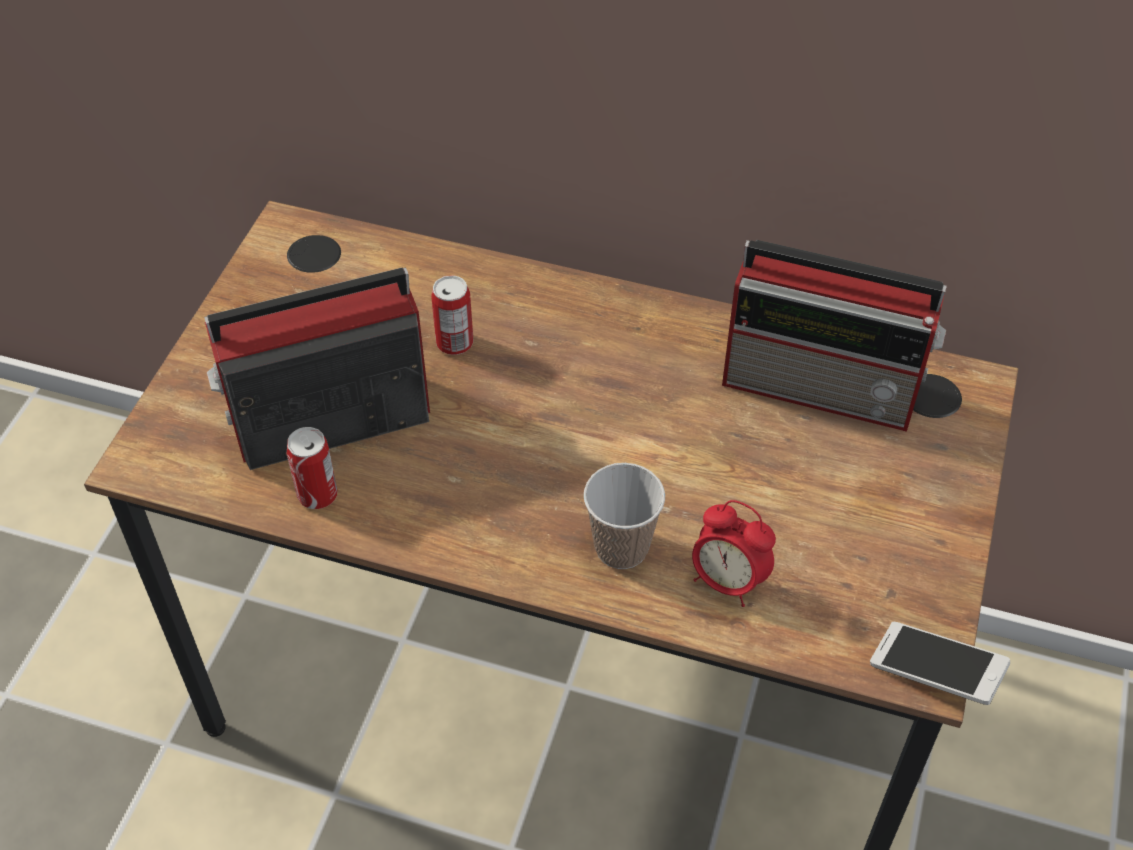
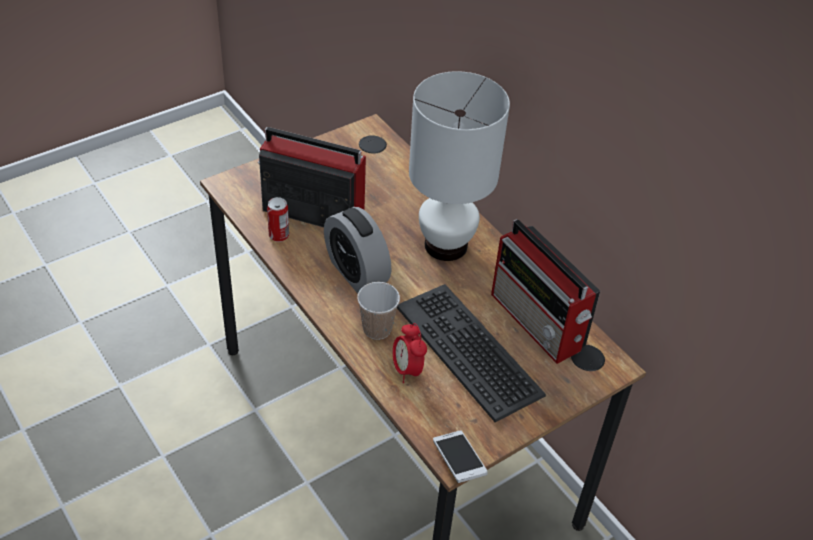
camera: 35 degrees right, 5 degrees down
(454, 343) = (393, 211): can -> none
(500, 477) = (356, 272): none -> alarm clock
(583, 350) = (445, 245): none -> white table lamp
(778, 491) = (469, 350): none -> keyboard

